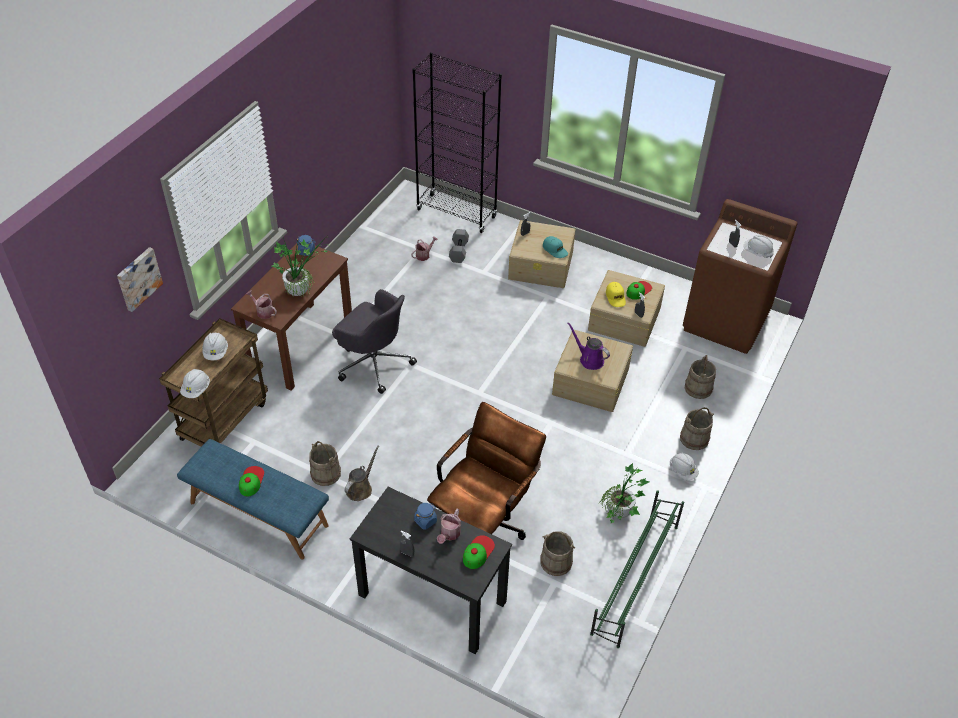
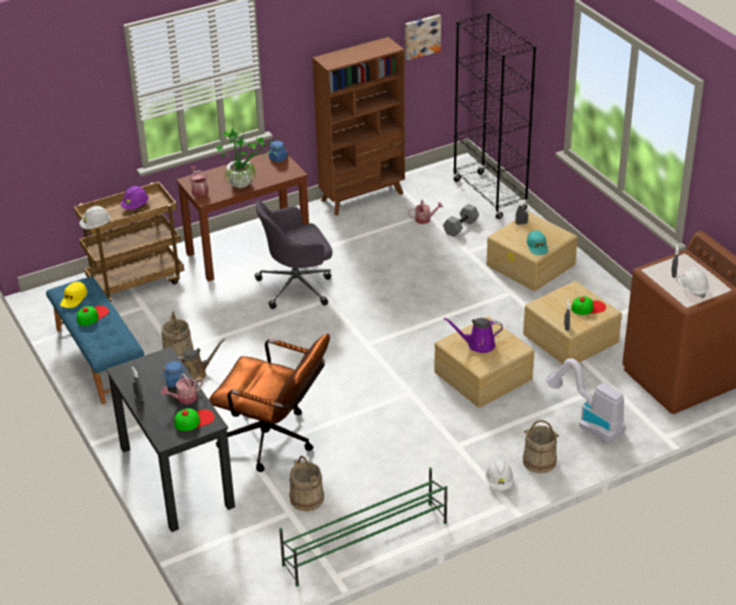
camera: 35 degrees right, 10 degrees down
(138, 278) = (79, 107): picture -> picture (421, 36)
(216, 352) = (135, 206): white hard hat -> purple hard hat
(354, 253) = (363, 197): none -> brown bookcase
(373, 362) = (297, 286): grey office chair -> grey office chair turned 90 degrees clockwise
(484, 521) = (275, 441): brown office chair -> brown office chair turned 45 degrees clockwise
(589, 359) = (478, 345): purple watering can -> purple watering can turned 75 degrees counterclockwise
(615, 297) = (558, 305): yellow cap -> yellow cap (73, 299)
(618, 516) = (399, 490): potted plant -> none
(698, 388) = (588, 423): beige bucket -> vacuum cleaner

